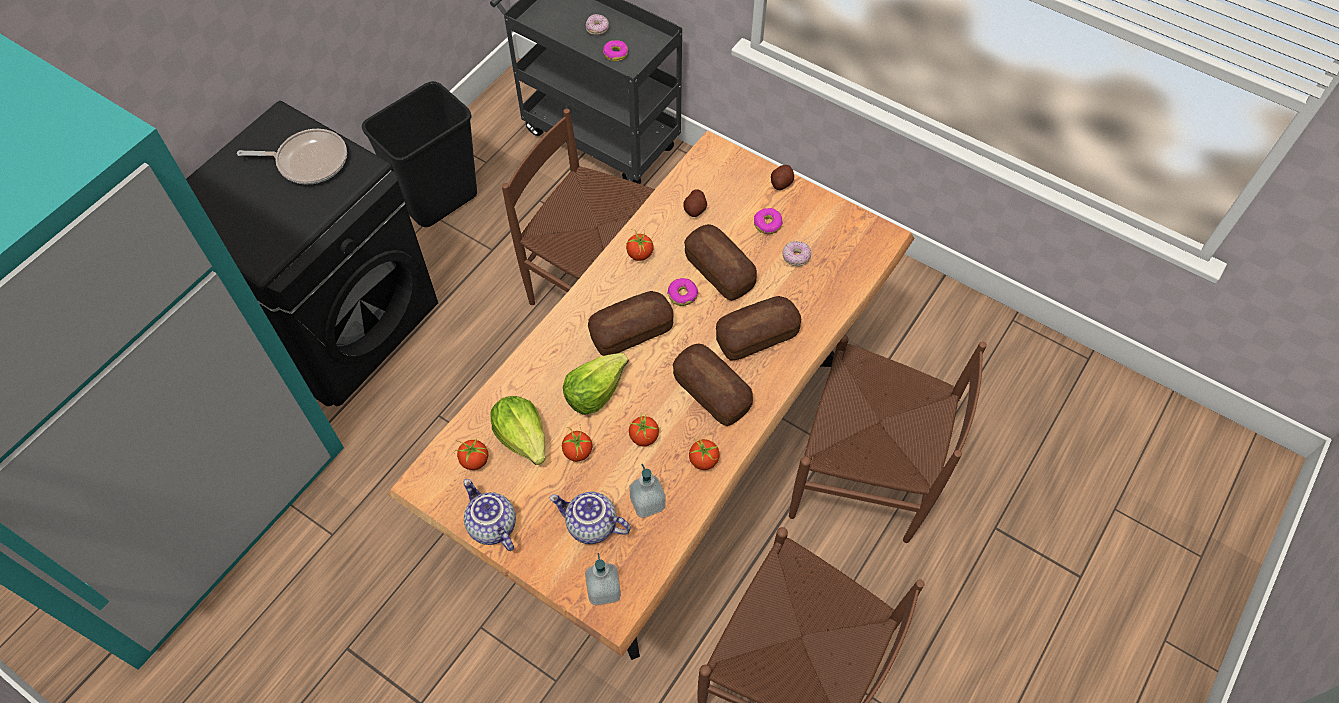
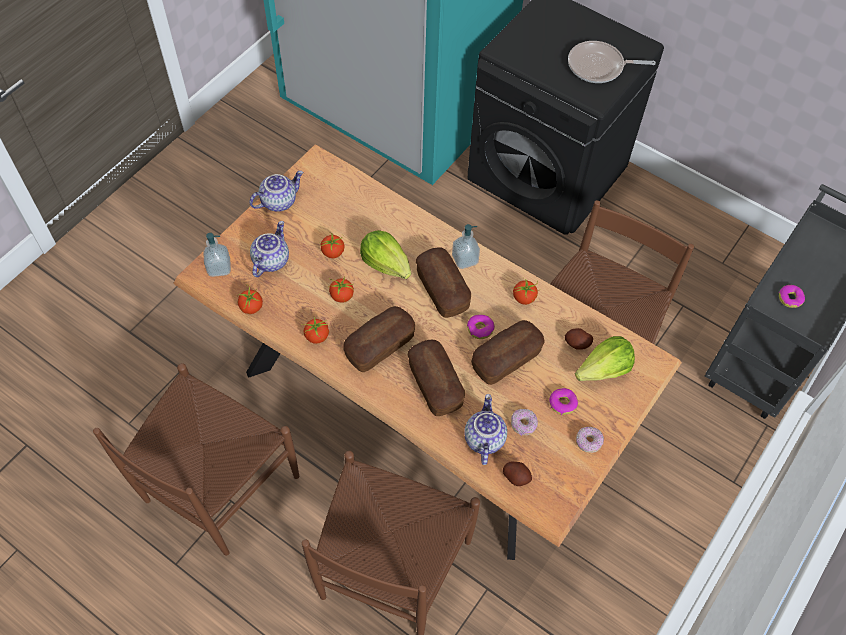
camera: 90 degrees right, 0 degrees up
(308, 161) = (599, 67): frying pan -> frying pan turned 90 degrees clockwise
(439, 199) = (674, 230): black trash can -> none
(474, 461) = (332, 189): tomato -> tomato (251, 307)
(523, 437) = (348, 218): lettuce -> lettuce (604, 370)
(597, 29) = (822, 283): donut -> donut (588, 442)
(647, 503) = (284, 297): soap dispenser -> soap dispenser (465, 259)
(781, 183) = (615, 420): potato -> potato (516, 477)
(816, 292) = (483, 438): none -> teapot

